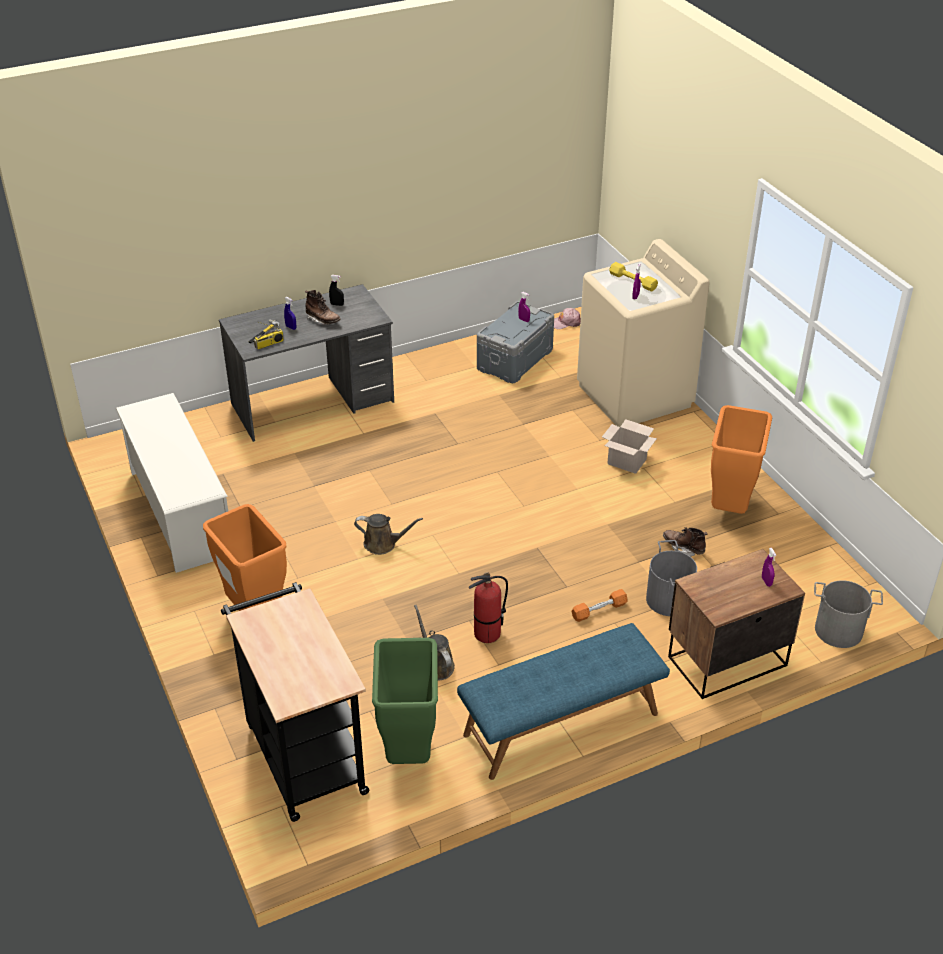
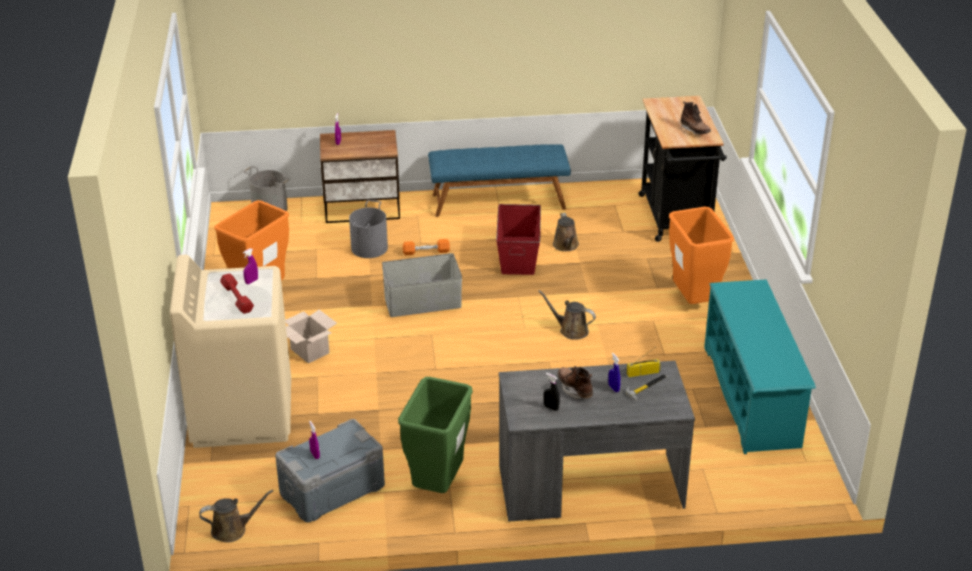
camera: 160 degrees left, 5 degrees down
(180, 512) = (751, 396): white shoe rack -> turquoise shoe rack
(409, 753) = (605, 207): green trash can -> green trash can (438, 485)
(487, 634) = (519, 255): fire extinguisher -> red storage box
(556, 540) = (423, 303): none -> grey storage box
(565, 322) = (232, 530): pink cap -> brown watering can
(633, 281) = (237, 298): yellow dumbbell -> red dumbbell
(683, 548) = (326, 276): brown boot -> brown boot (694, 131)

